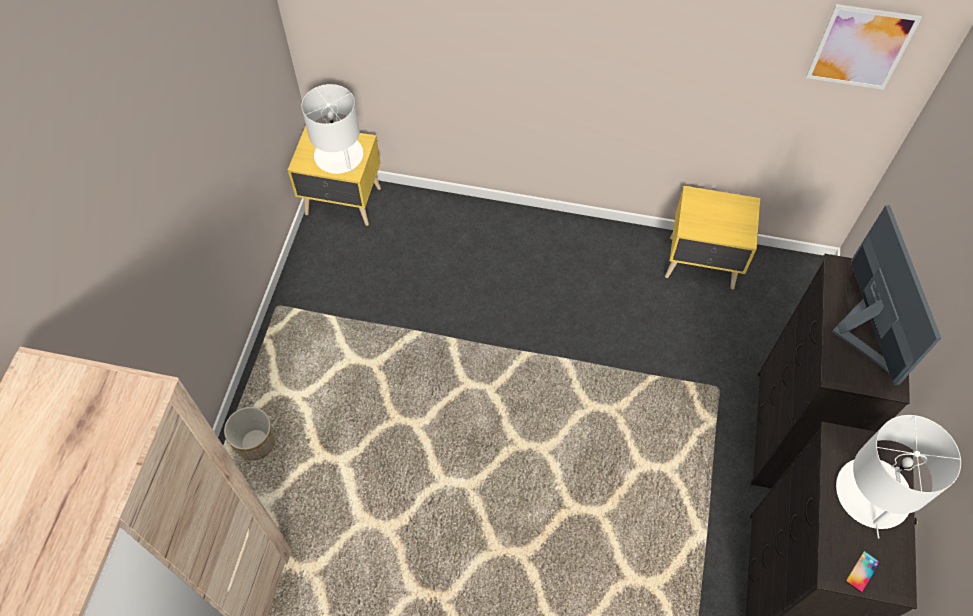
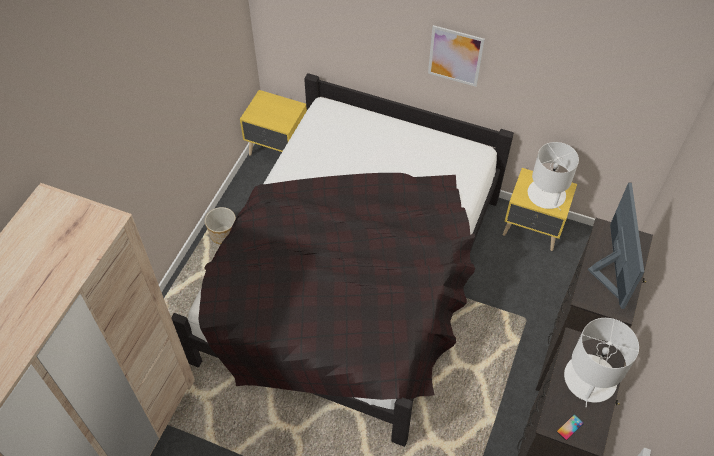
camera: 10 degrees right, 5 degrees down
(255, 442) = (184, 304): planter -> planter (223, 234)
(339, 156) = (277, 114): white table lamp -> white table lamp (546, 195)
(481, 368) = (353, 278): none -> black bed
(860, 47) = (642, 77): picture -> picture (455, 56)

